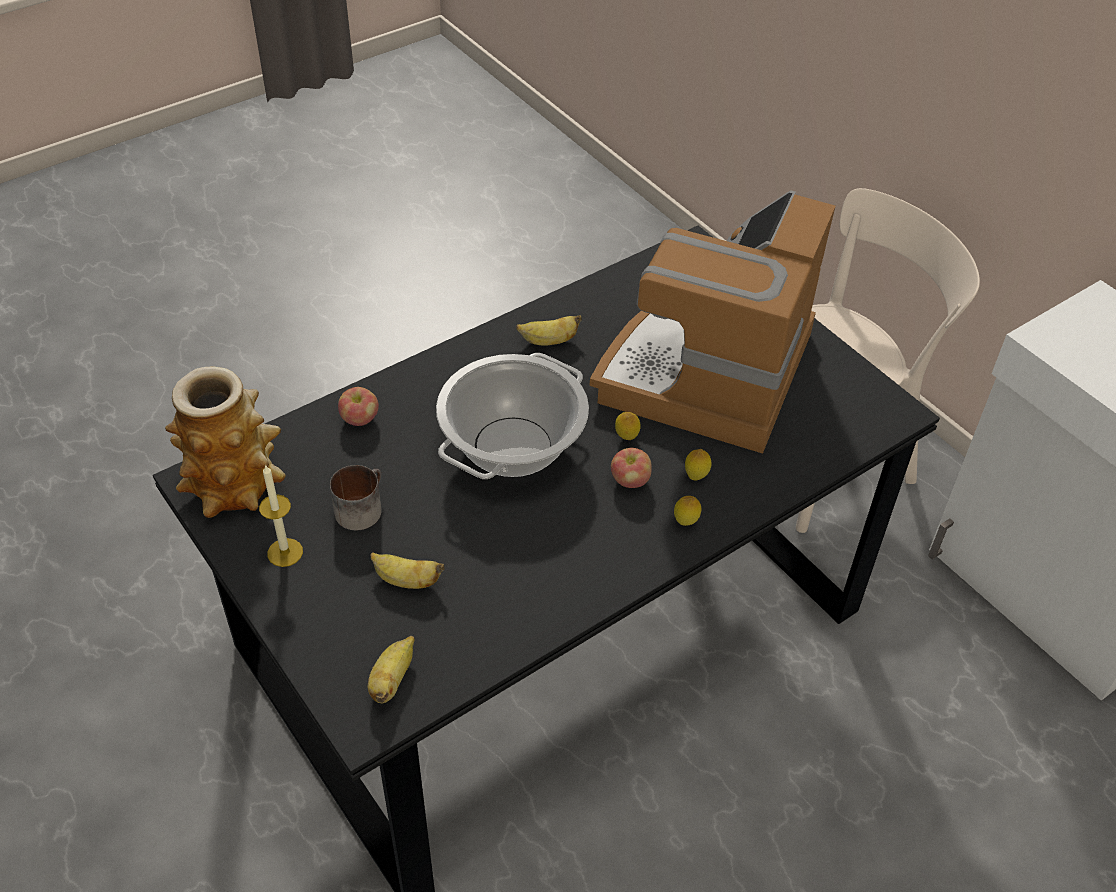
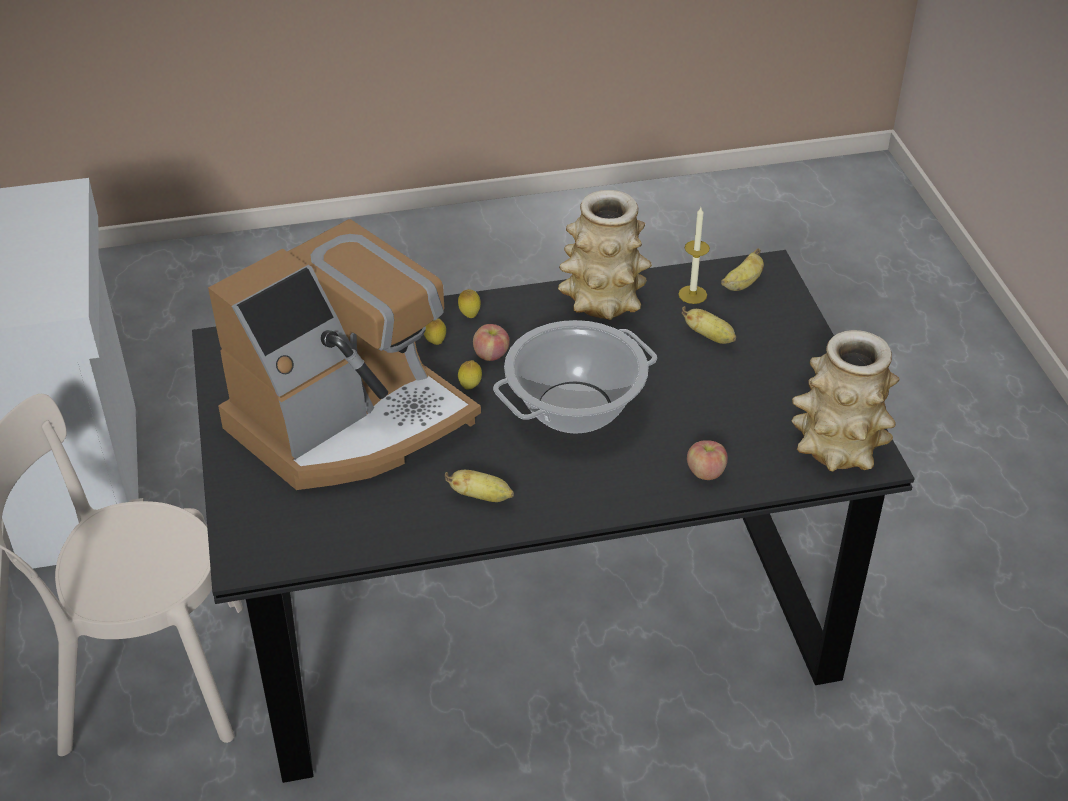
camera: 155 degrees left, 5 degrees down
(285, 552) = (802, 381): candle -> candle (692, 294)
(360, 507) = (729, 397): mug -> none
(551, 593) = (603, 300): none -> vase

